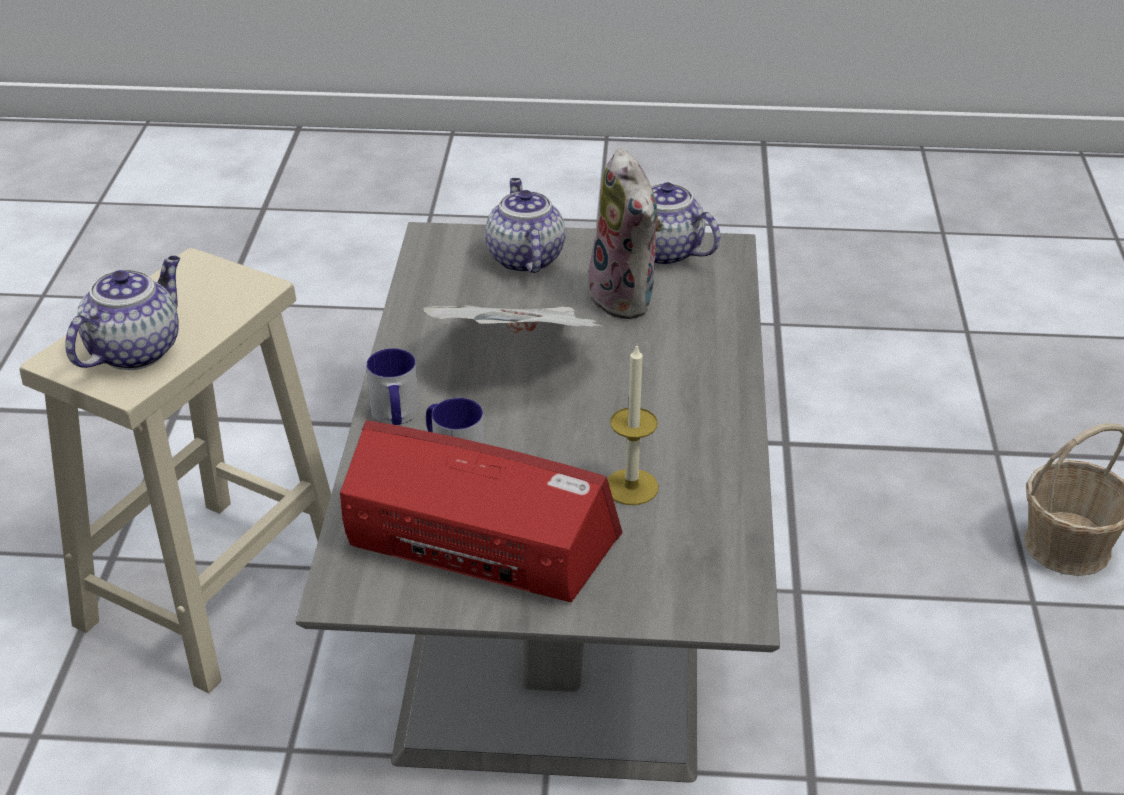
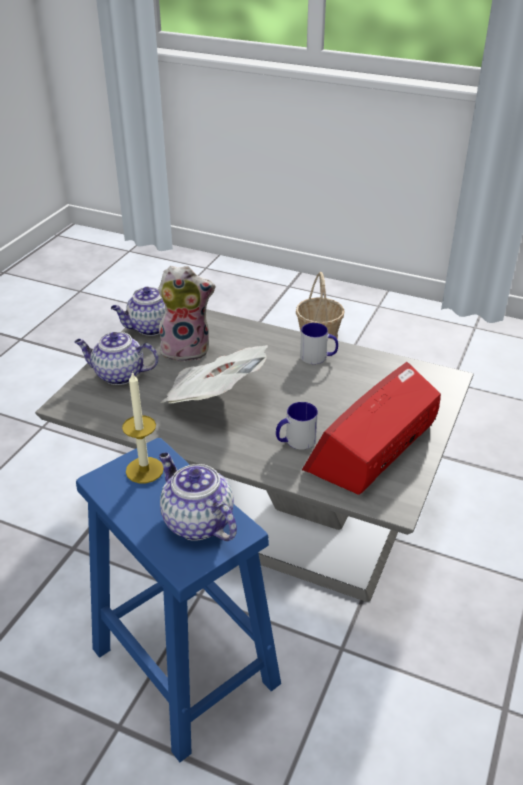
camera: 70 degrees left, 0 degrees up
(215, 586) = (182, 665): beige stool -> blue stool
(395, 416) = (245, 456): mug -> mug (318, 357)
(631, 487) = (349, 386): candle -> candle (144, 470)

